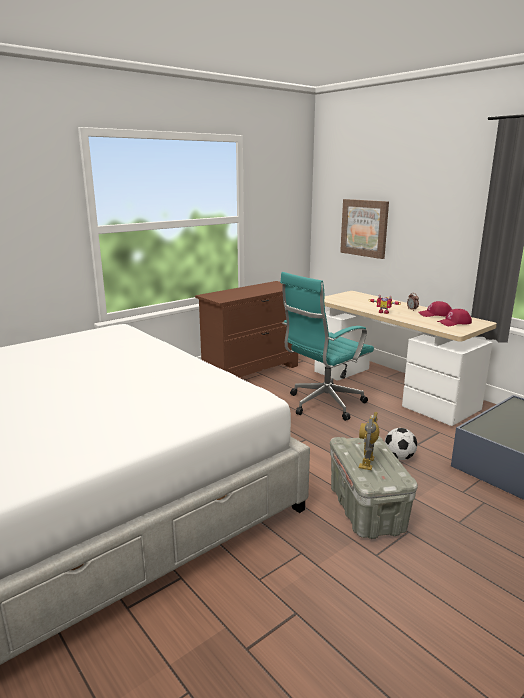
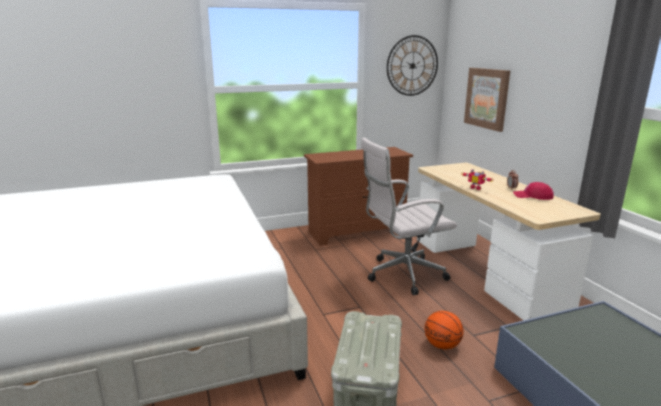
camera: 20 degrees right, 0 degrees up
(285, 198) = (412, 66): none -> wall clock
(323, 404) = (402, 275): turquoise office chair -> white office chair
(367, 462) = (362, 345): toy robot -> none
(399, 457) = (442, 345): football -> basketball
(454, 323) = (546, 208): red cap -> none

